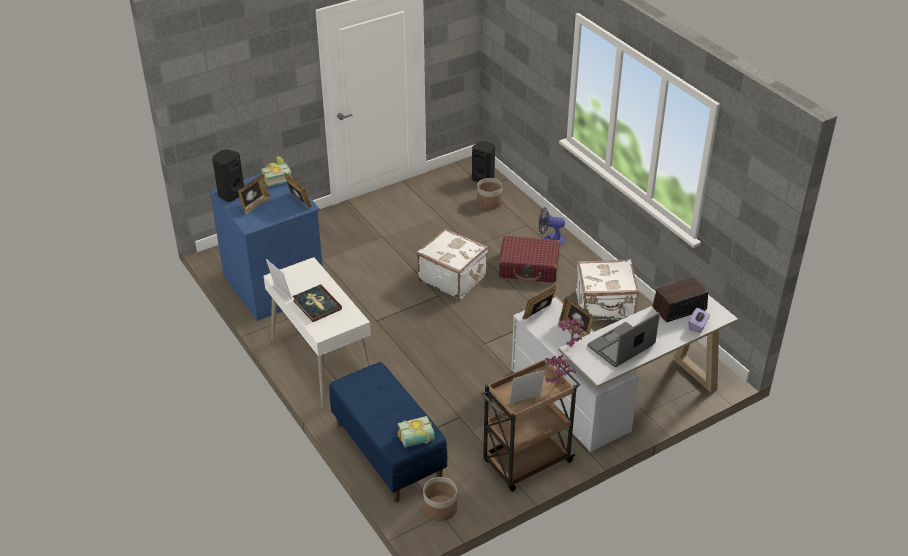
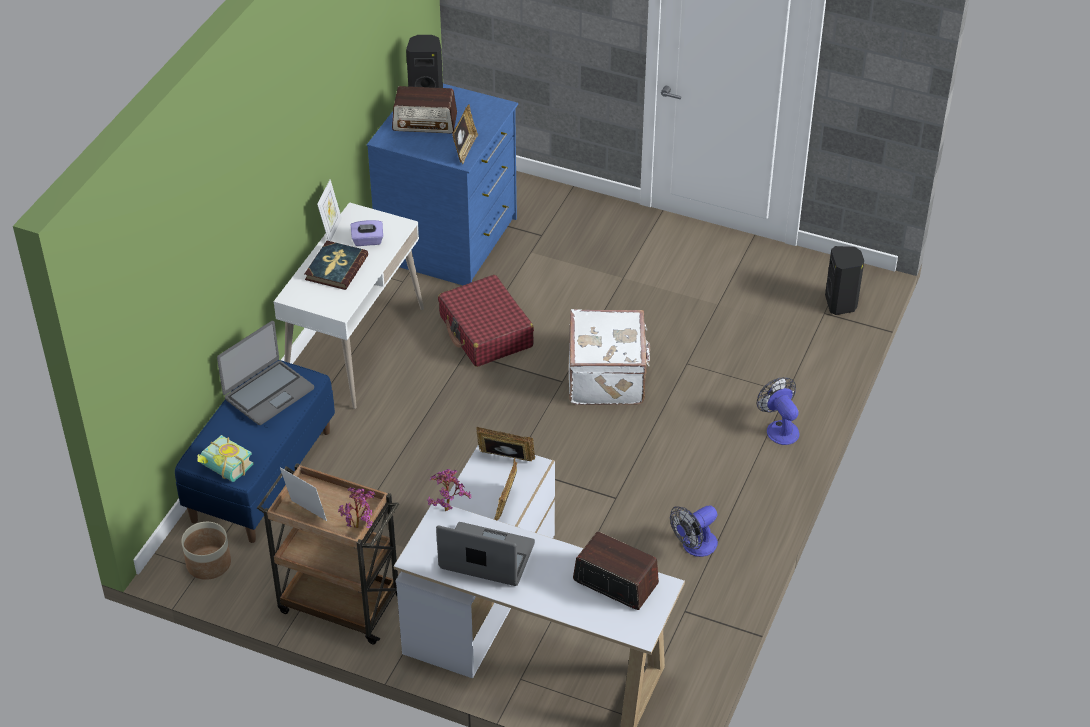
camera: 55 degrees right, 5 degrees up
(255, 205) = (425, 122): picture frame -> radio
(276, 178) = (491, 110): book -> none
(369, 393) = (268, 393): none -> laptop
(489, 202) = (797, 334): planter -> none
(529, 267) = (701, 435): red suitcase -> red suitcase (486, 332)
(605, 306) = (694, 546): white suitcase -> fan
(698, 326) = (595, 615): purple tissue box -> purple tissue box (367, 241)

